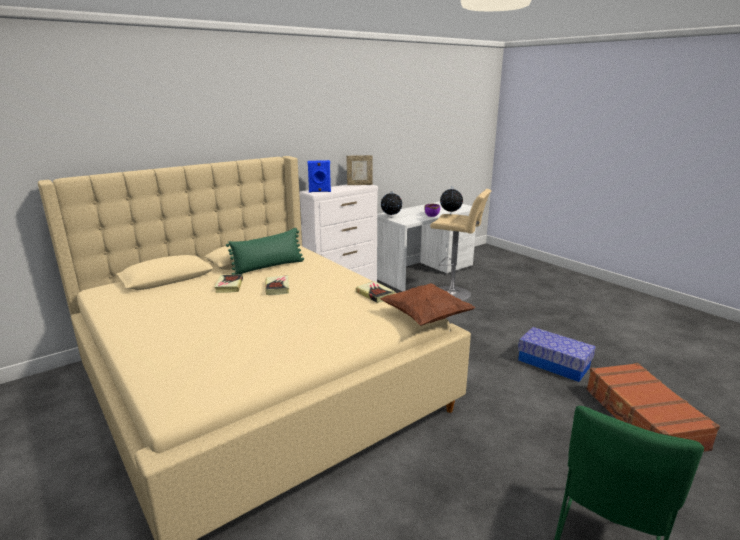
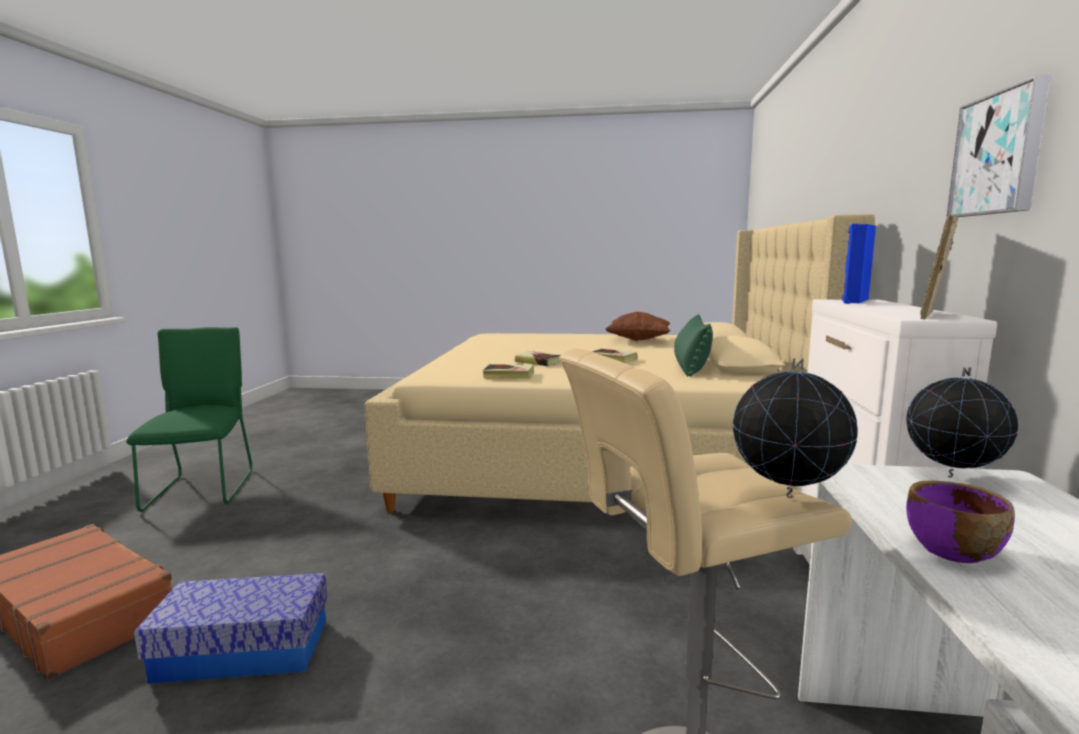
camera: 135 degrees right, 10 degrees down
(229, 286) = (652, 352): book -> book (539, 362)
(345, 136) = (999, 154): none -> picture
(426, 317) = (418, 377): brown pillow -> brown pillow (638, 340)

